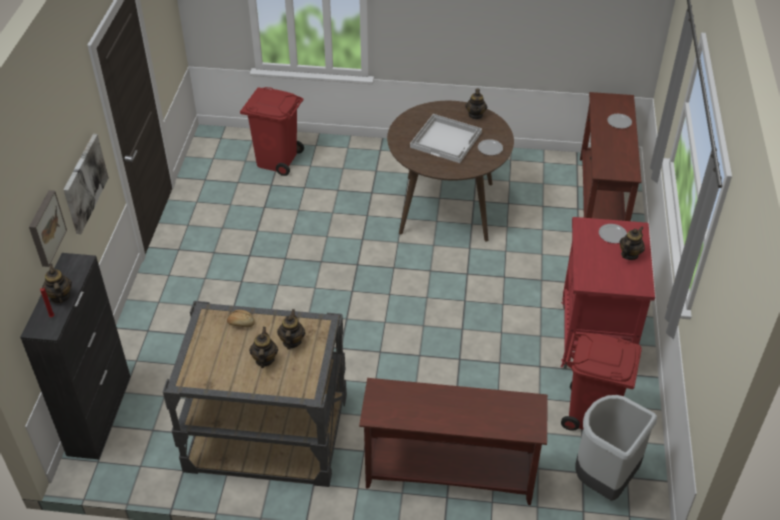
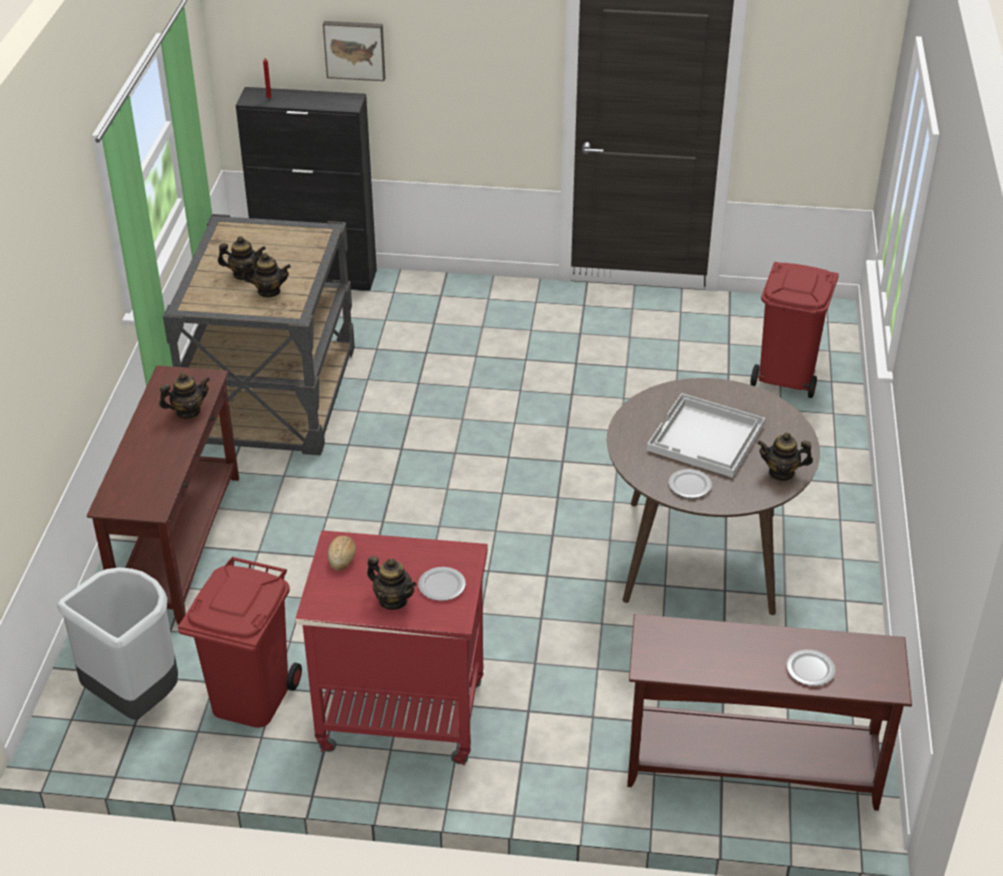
camera: 90 degrees right, 5 degrees down
(60, 296) = (297, 99): teapot -> teapot (188, 411)
(84, 183) = (465, 82): picture -> none
(241, 323) = (304, 256): bread -> bread (342, 558)

